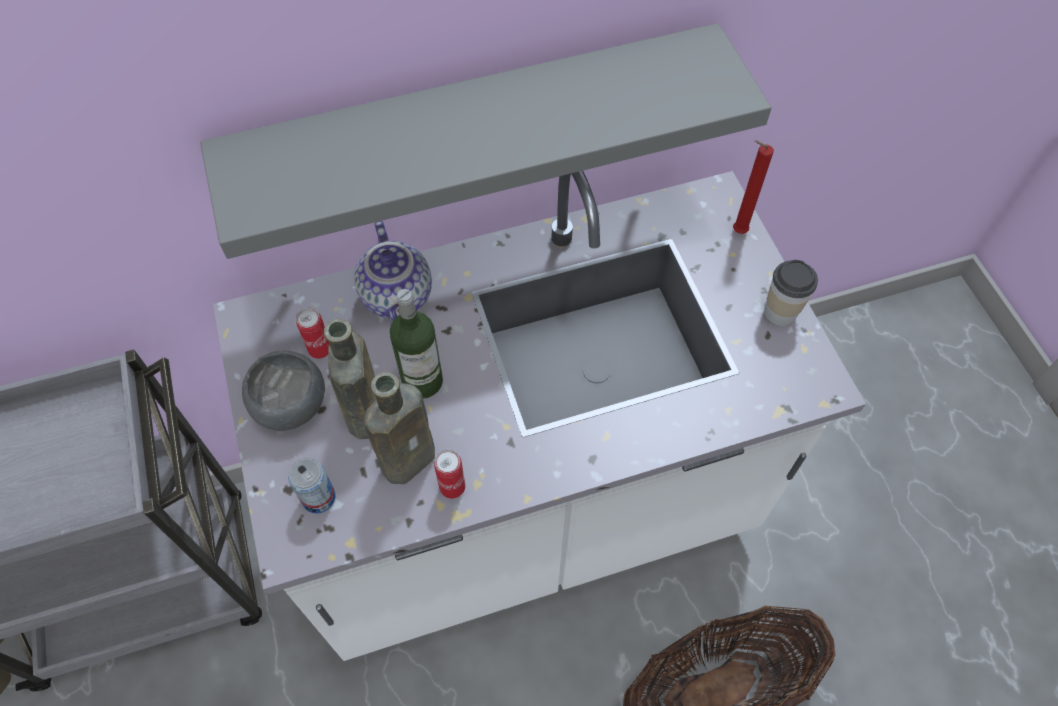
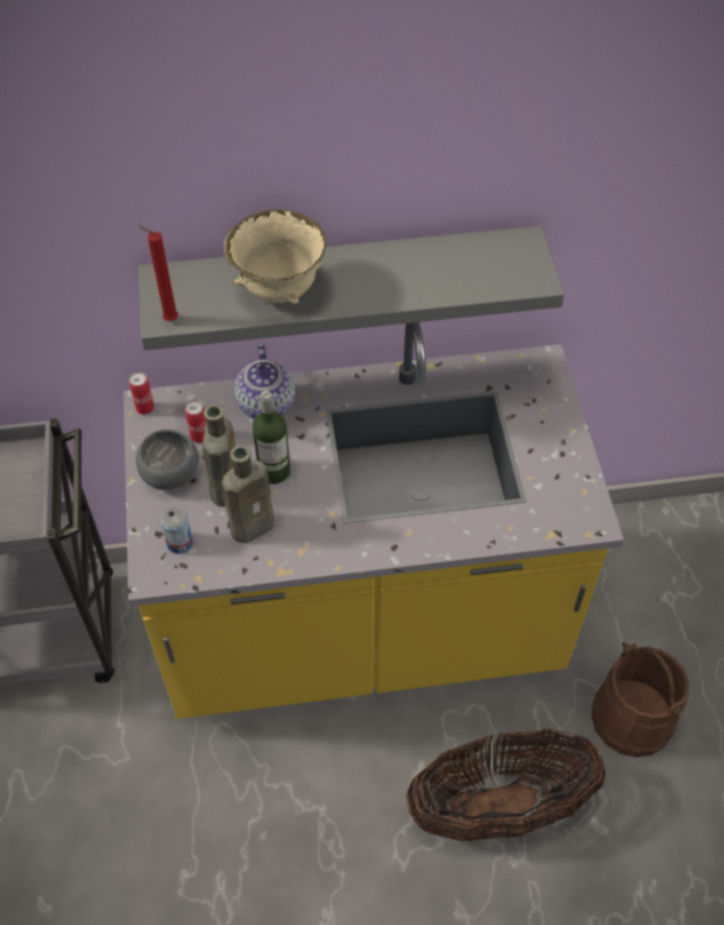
camera: 10 degrees right, 5 degrees down
(399, 151) = (279, 290): none -> beige bowl
(452, 487) = (282, 551): can -> can (145, 408)
(529, 512) = (362, 629): white counter -> yellow counter
(736, 231) = (552, 393): red candle -> red candle (168, 319)
(780, 312) = (571, 460): cup -> none
(835, 563) = (633, 717): none -> brown bucket

